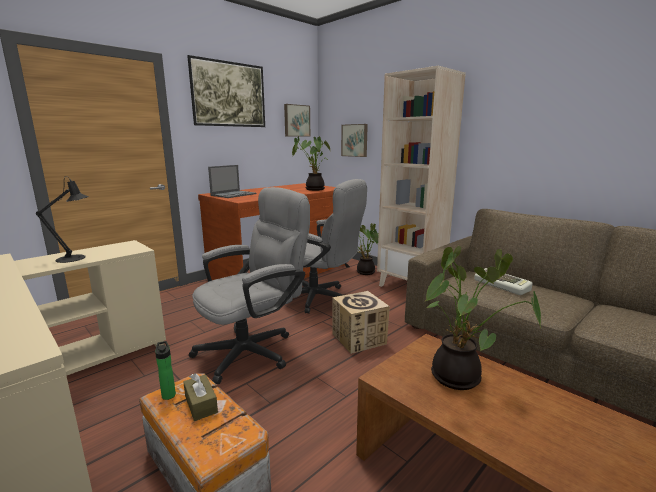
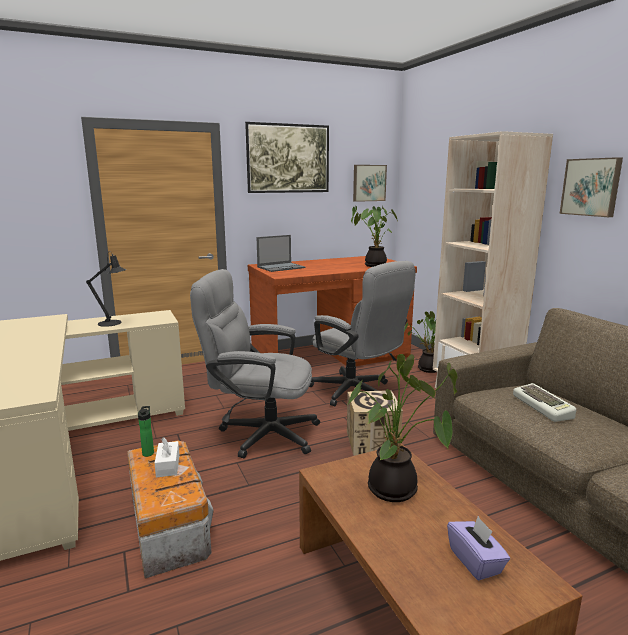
camera: 20 degrees right, 0 degrees up
(201, 404) = (168, 465): brown tissue box -> white tissue box
(254, 349) = (260, 433): grey office chair -> grey office chair turned 150 degrees counterclockwise
(355, 140) = (433, 208): picture -> picture (591, 187)
(580, 429) = (475, 561): none -> purple tissue box

